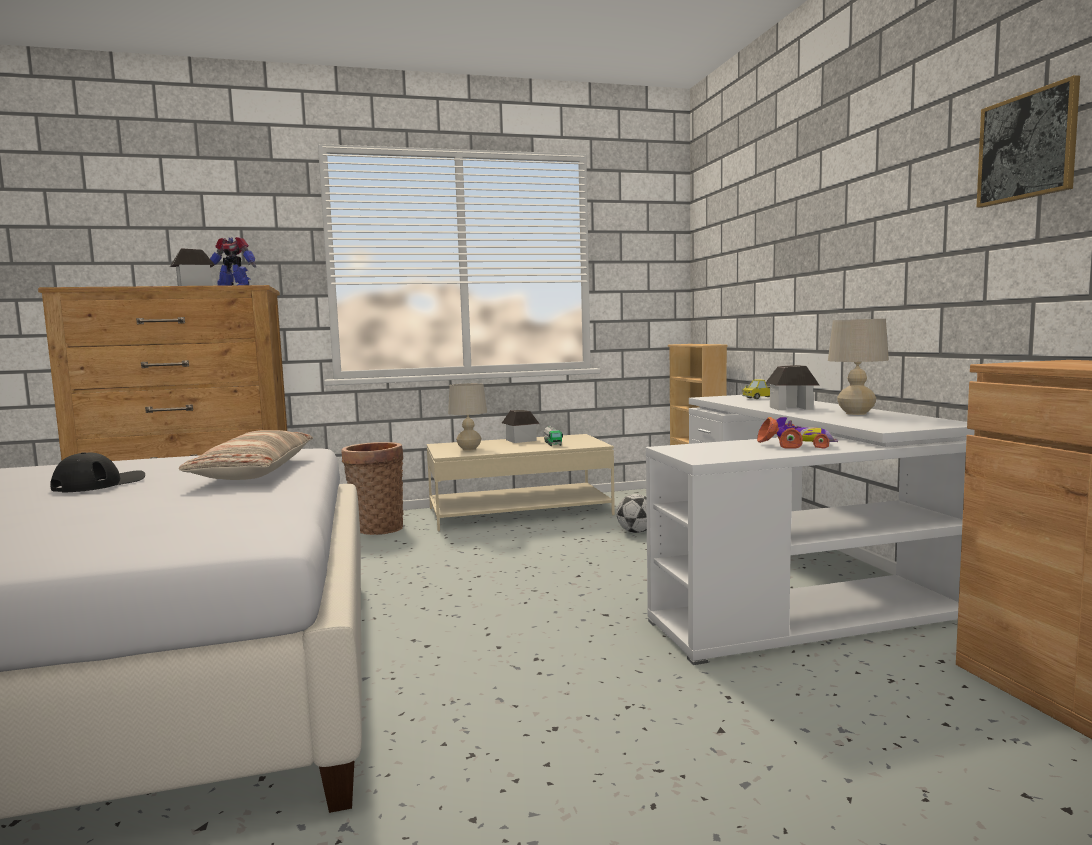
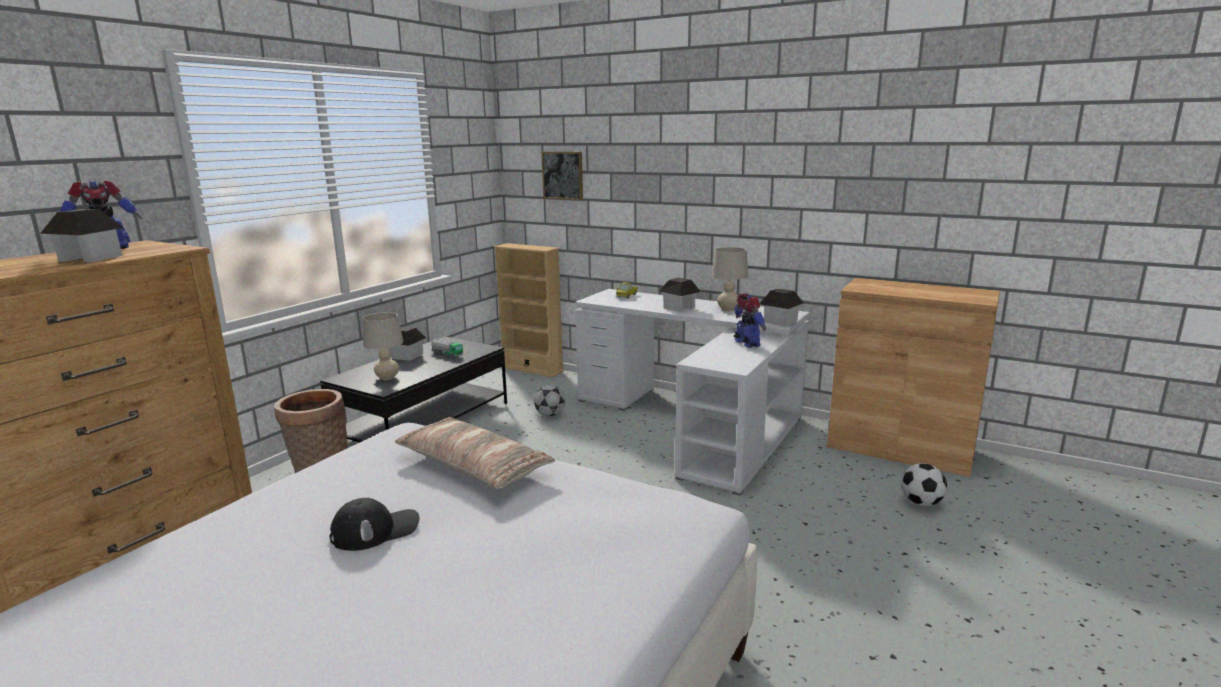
camera: 45 degrees left, 10 degrees up
(99, 484) = (375, 530): black cap -> black cap turned 75 degrees clockwise
(519, 511) = (424, 422): beige coffee table -> black coffee table
(796, 445) = (746, 344): toy car -> toy robot
(897, 426) = (780, 321): none -> toy house
(1008, 804) = (921, 503): none -> football
(1027, 146) = (830, 157): picture -> picture (563, 175)

